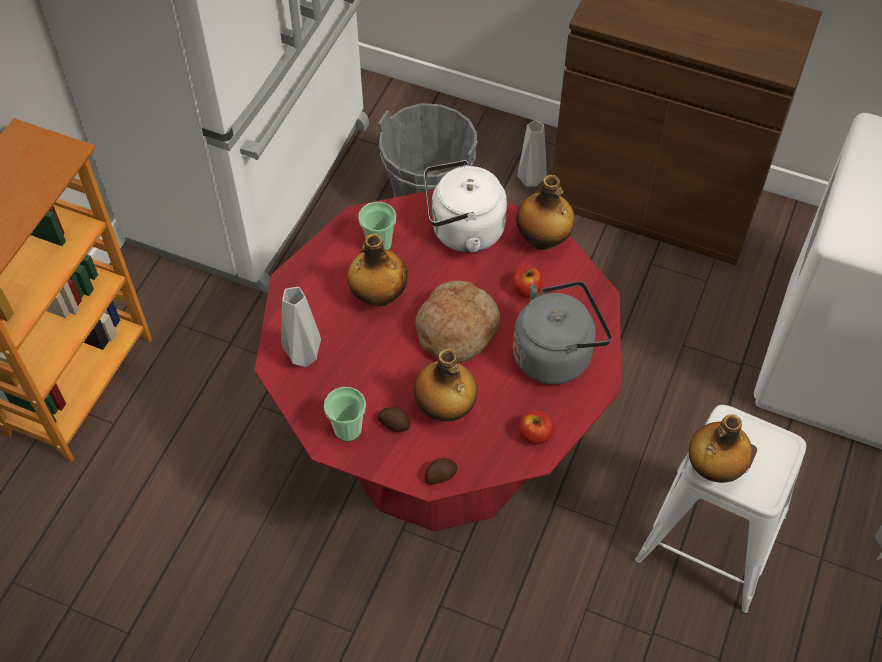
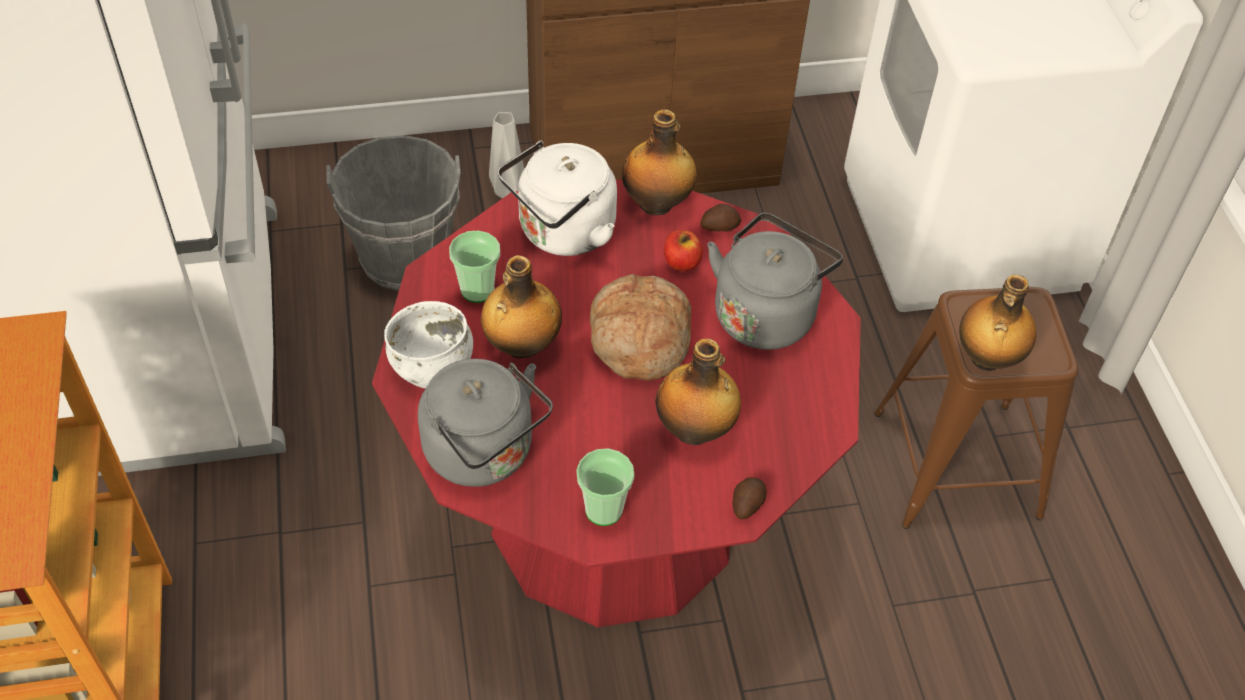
camera: 35 degrees left, 5 degrees down
(303, 355) = (484, 454): grey vase -> grey kettle
(314, 282) = (432, 367): none -> white bowl
(394, 423) = (651, 475): potato -> potato (719, 226)
(535, 434) = (812, 407): apple -> none
(710, 538) = (955, 463): white stool -> brown stool

